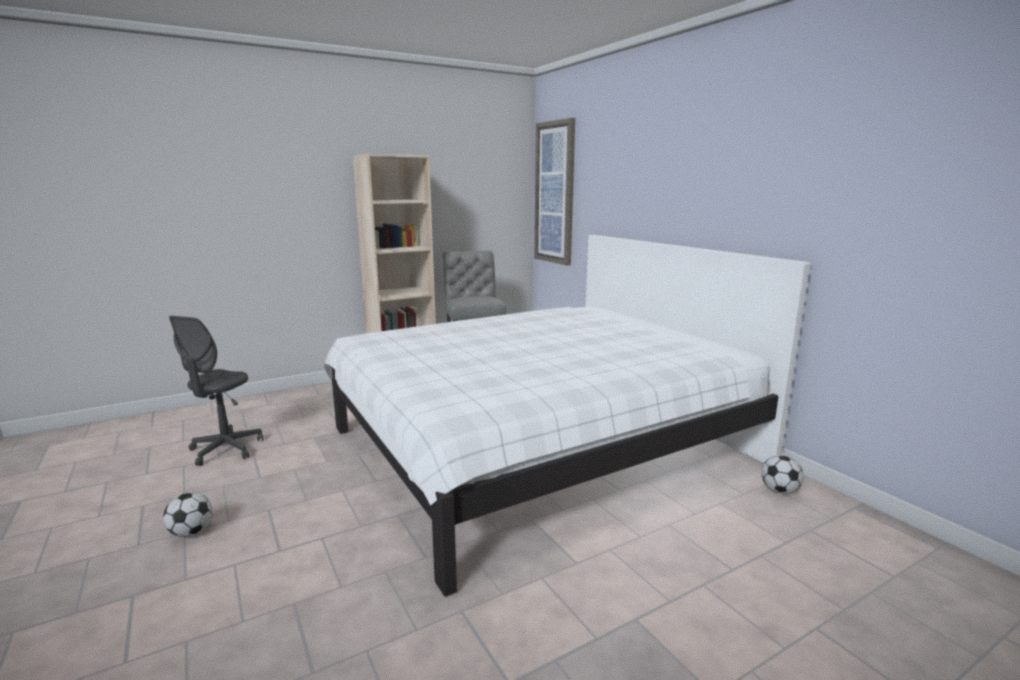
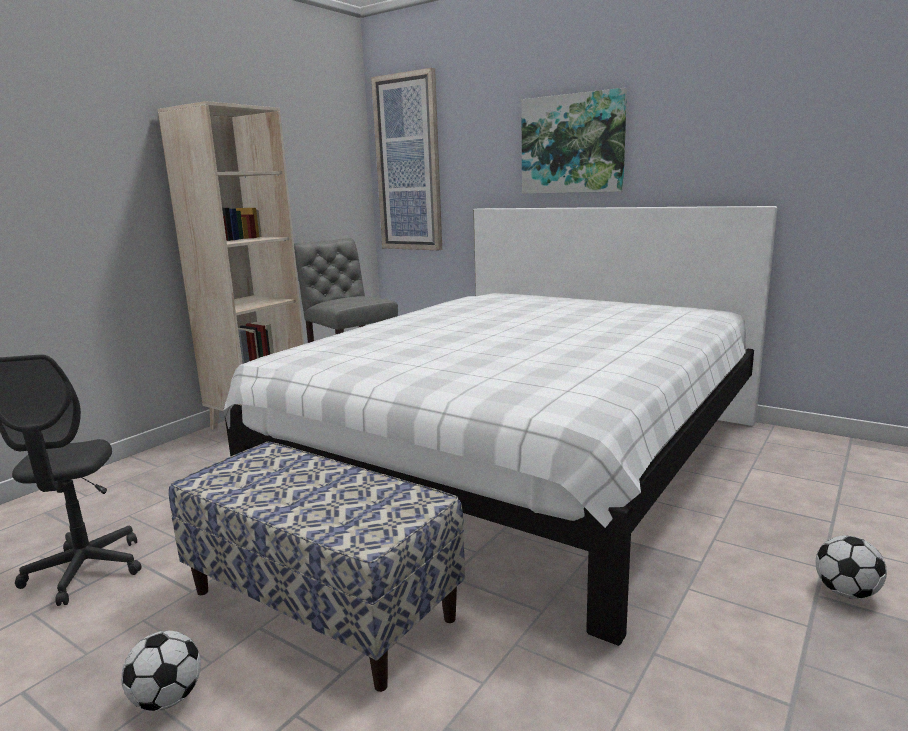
camera: 25 degrees left, 0 degrees up
(311, 507) = (322, 604): none -> bench
(659, 187) = (572, 144): none -> picture
(779, 490) = (781, 444): football -> football (846, 592)

